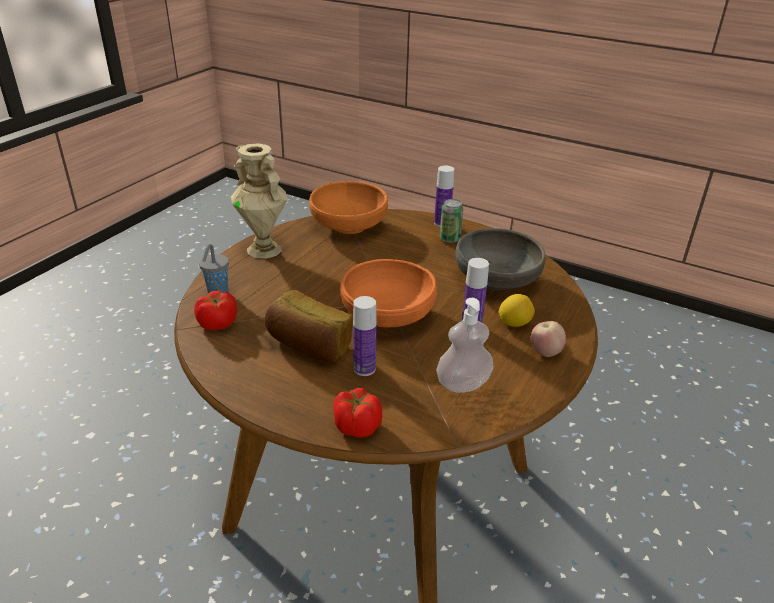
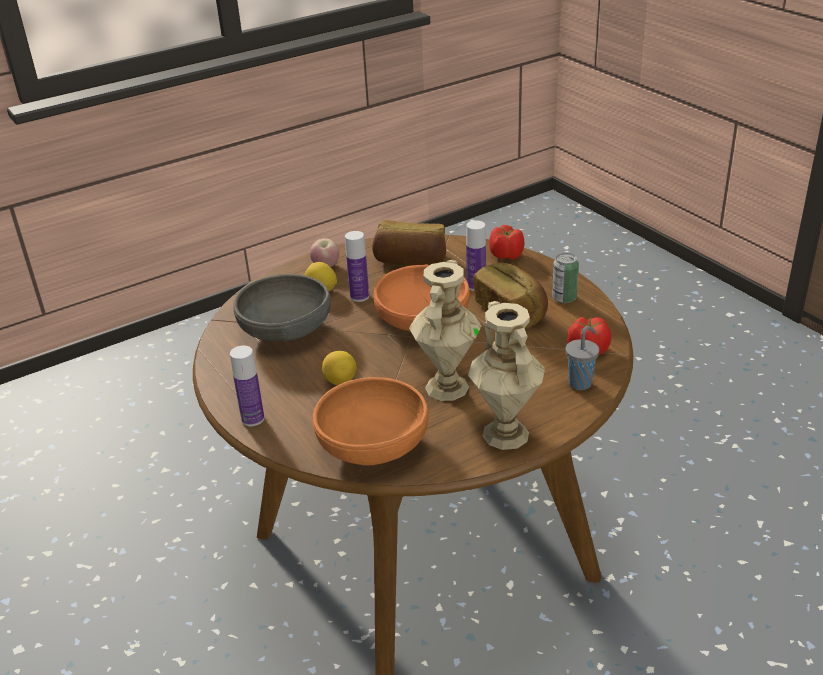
camera: 150 degrees left, 0 degrees up
(326, 268) = (446, 386): none -> beige vase
(409, 255) = (340, 381): none -> lemon
(450, 238) = (271, 392): can -> can (564, 298)
(463, 384) = (411, 261): soap dispenser -> bread

